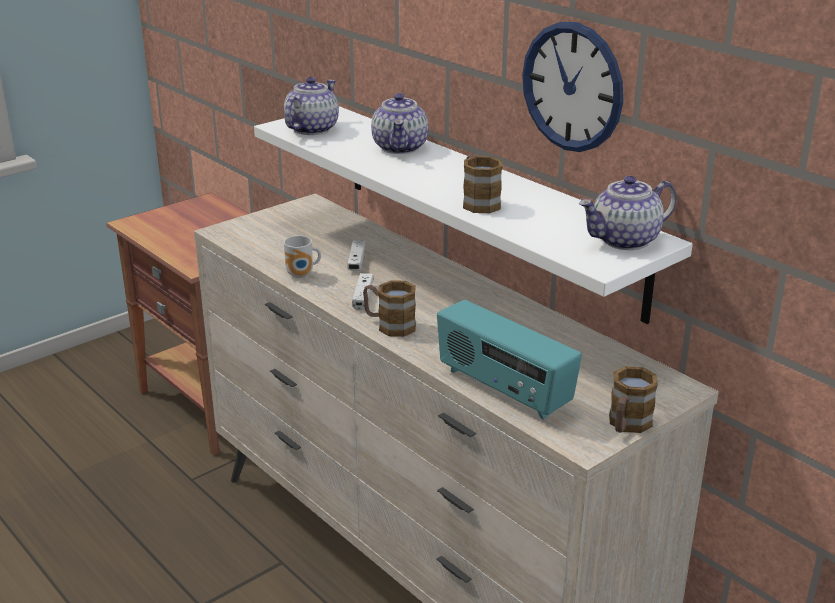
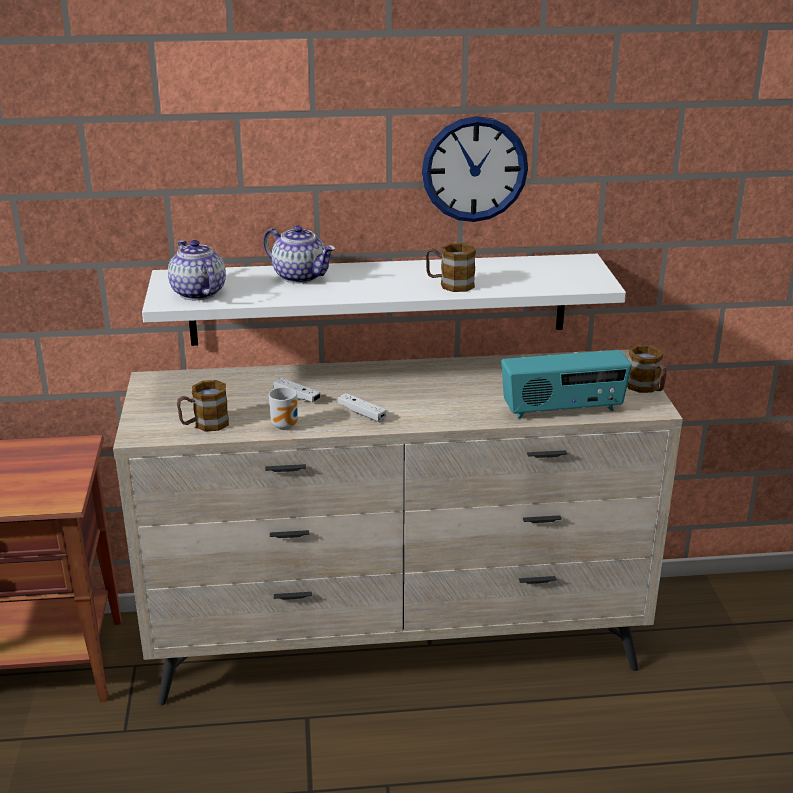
camera: 55 degrees left, 0 degrees up
(389, 325) = (422, 418): mug -> mug (204, 424)
(625, 241) = (573, 267): teapot -> none

